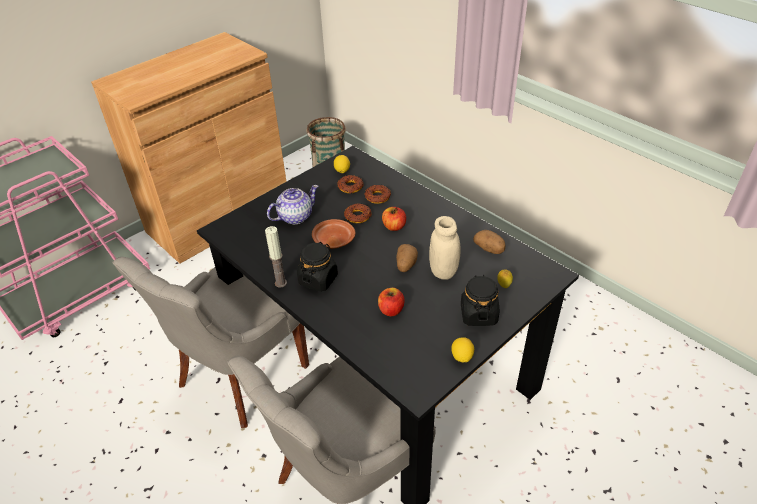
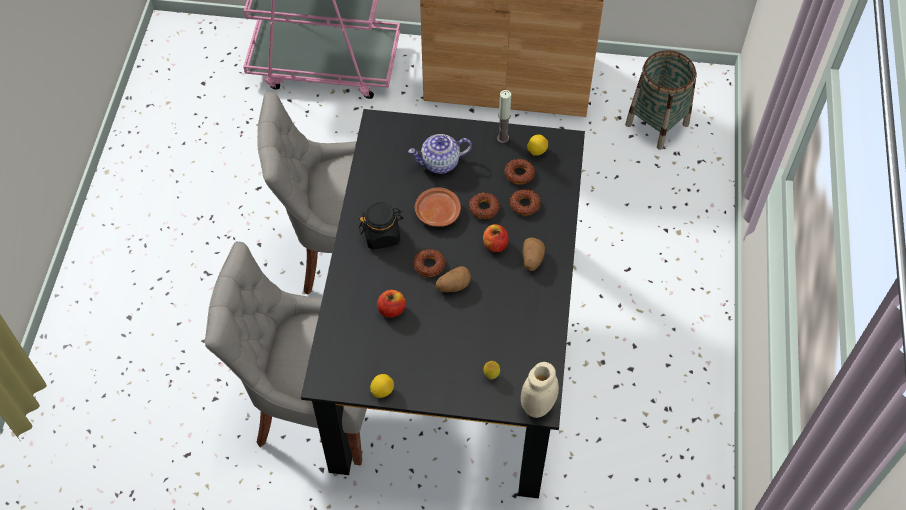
camera: 50 degrees right, 15 degrees up
(280, 283) = (356, 213): candle -> candle (503, 138)
(294, 217) = (441, 163): teapot -> teapot turned 150 degrees clockwise
(374, 268) = (429, 265): none -> donut
(443, 271) = (470, 318): beige jar -> beige jar (538, 405)
(478, 314) = (439, 375): black jar -> none
(489, 249) = (531, 337): potato -> potato (532, 260)

